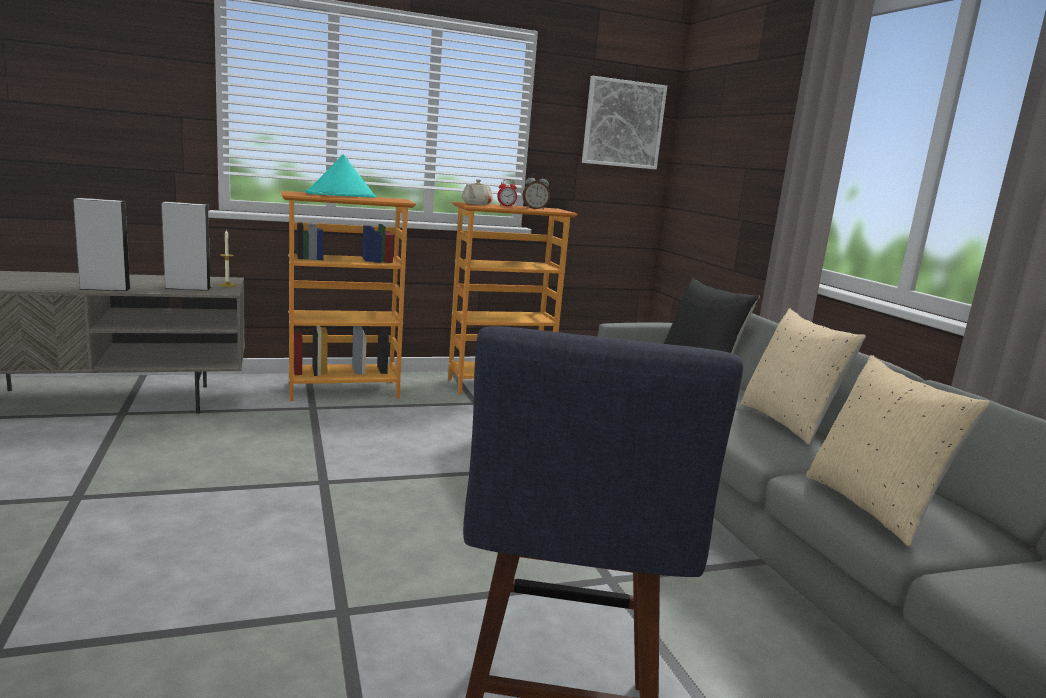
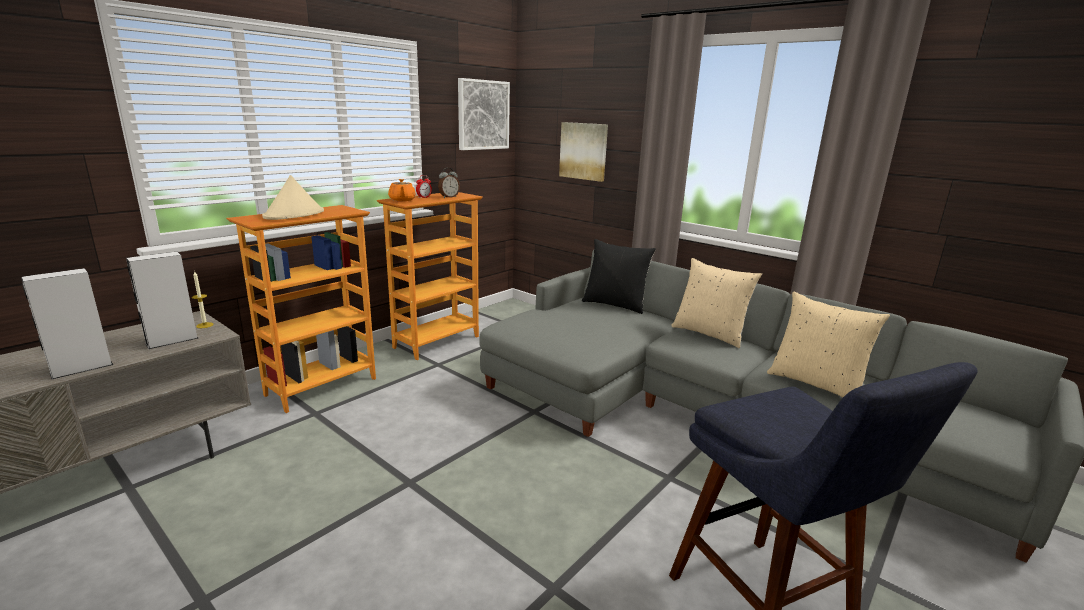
camera: 30 degrees left, 5 degrees up
(341, 196) = (294, 214): turquoise hat -> beige hat
(476, 204) = (402, 200): beige teapot -> orange teapot
(735, 172) = (584, 151): none -> picture

